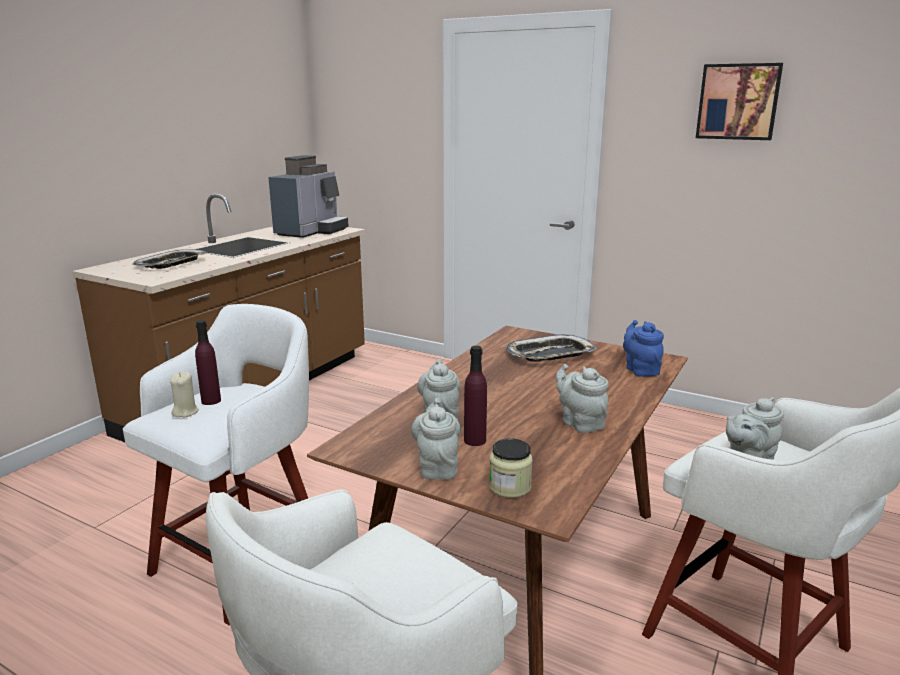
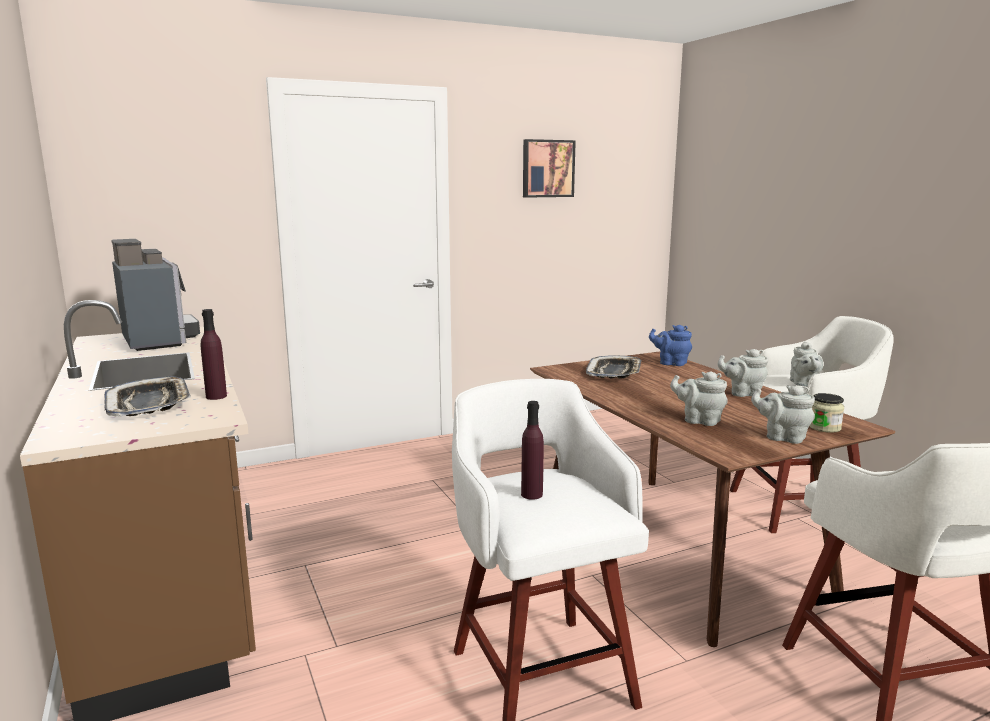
camera: 55 degrees left, 5 degrees down
(185, 412) = (547, 509): beige candle -> none
(475, 440) = (747, 420): purple bottle -> purple bottle (216, 396)

